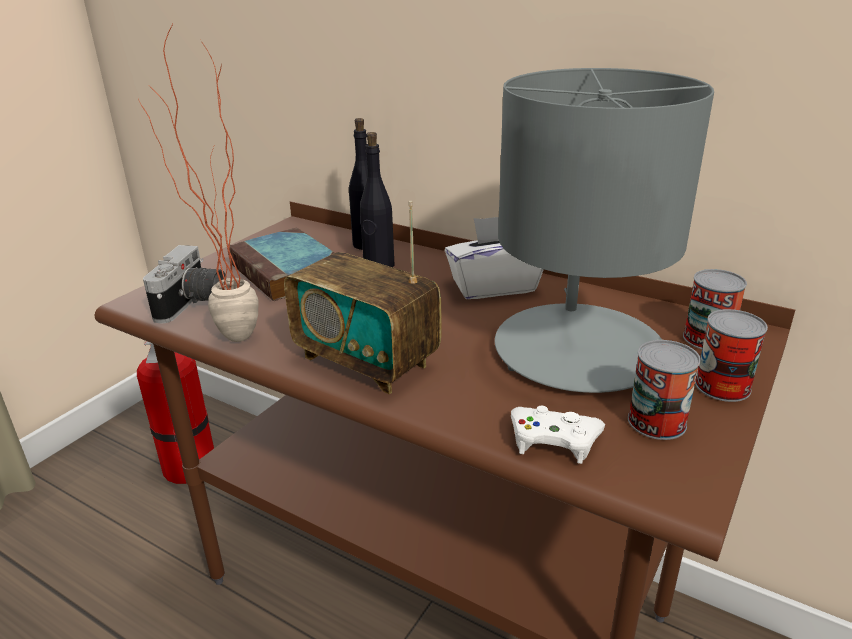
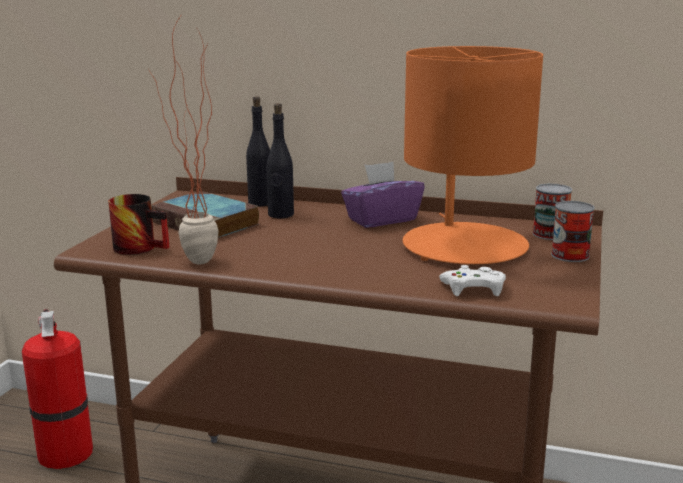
camera: 15 degrees left, 10 degrees down
(194, 304) = (142, 247): camera -> mug
(366, 361) = (314, 265): radio -> none
(493, 286) = (381, 219): white tissue box -> purple tissue box
(578, 348) = (464, 246): grey table lamp -> orange table lamp
(656, 422) = (536, 275): can -> none

